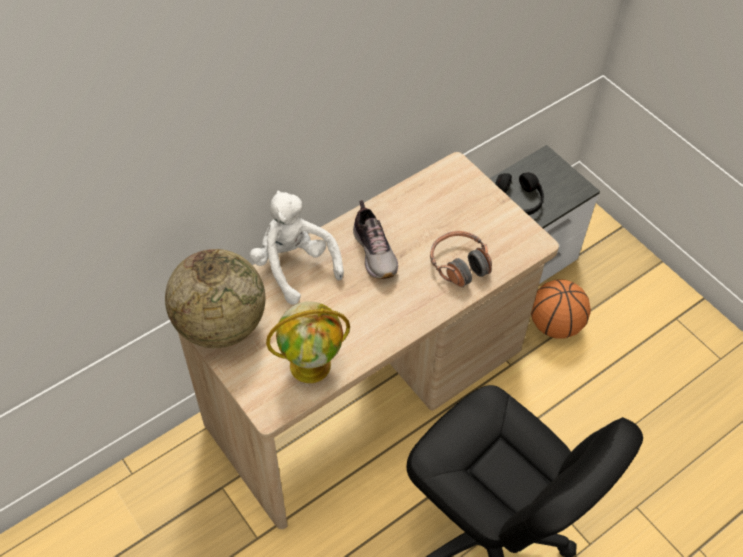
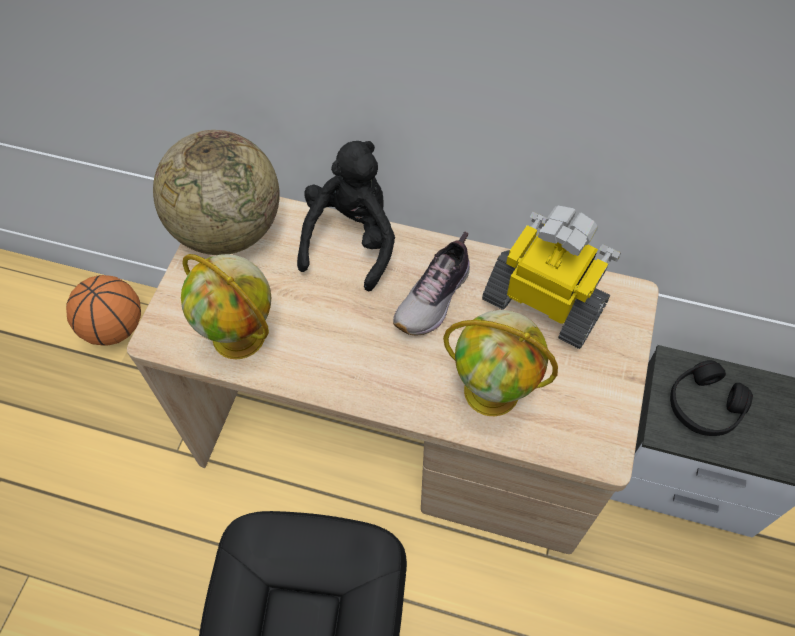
camera: 55 degrees right, 5 degrees up
(294, 266) = (351, 240): white plush toy -> black plush toy
(425, 205) = (546, 303): none -> toy robot
(459, 264) = (493, 391): headphones -> globe
(555, 325) = (640, 570): basketball -> basketball (115, 328)

